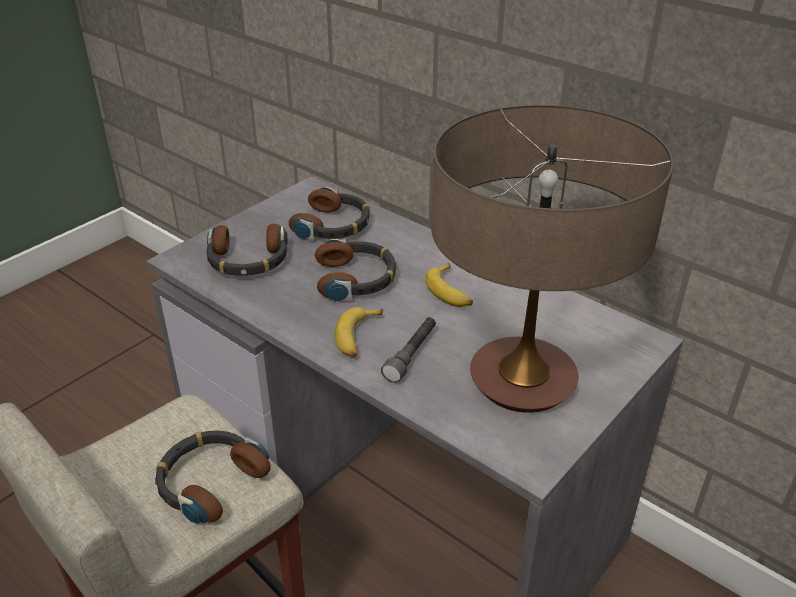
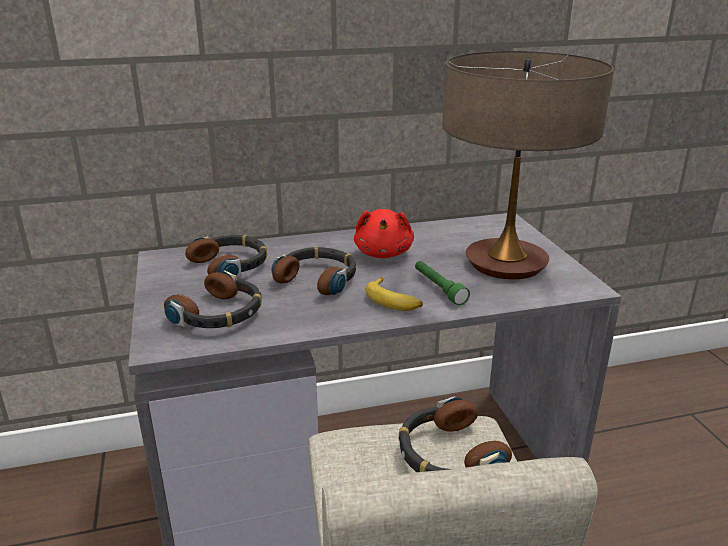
camera: 55 degrees left, 10 degrees down
(411, 355) = (438, 288): grey flashlight -> green flashlight
(450, 292) = (383, 253): banana -> red plush toy

